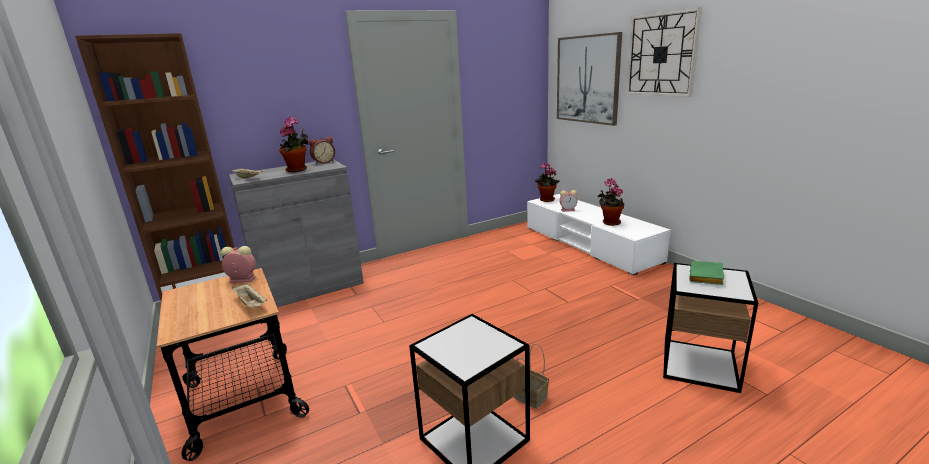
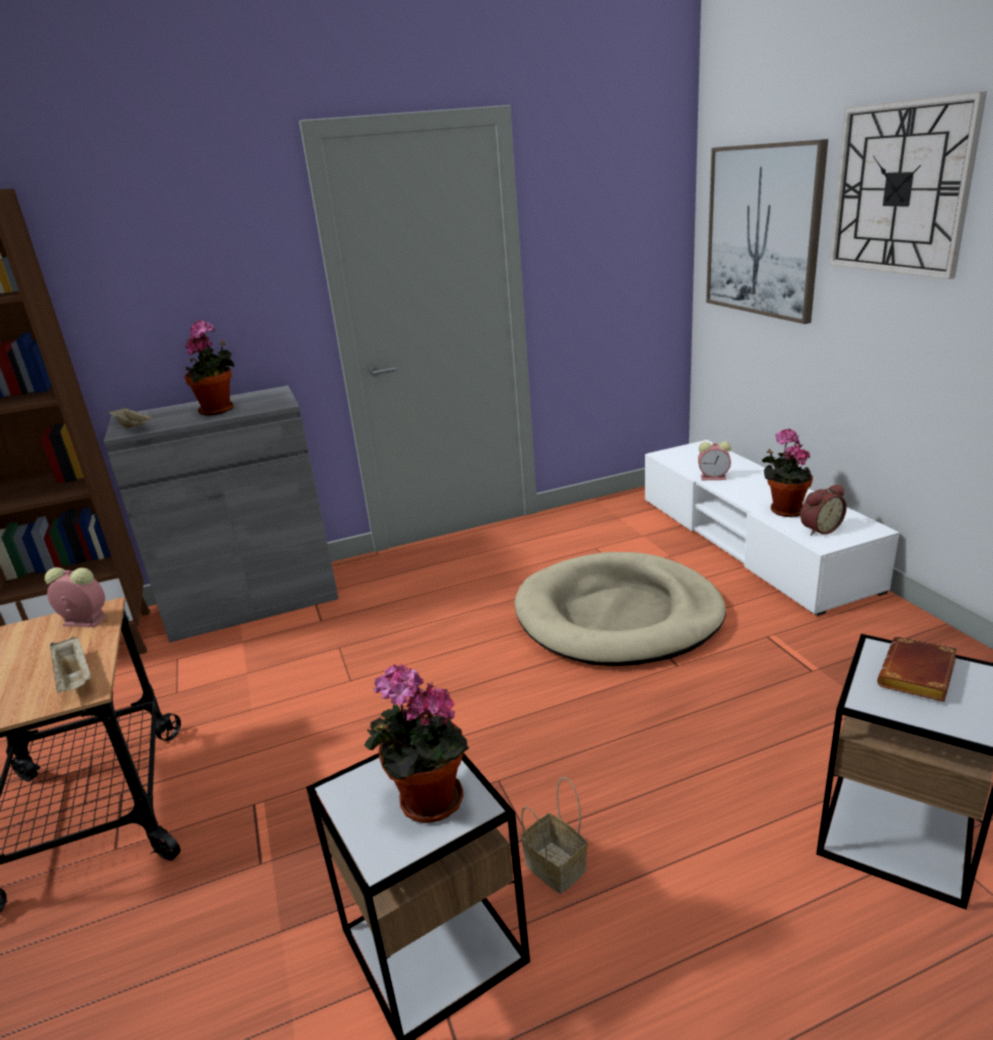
camera: 10 degrees right, 5 degrees up
(323, 162) = (268, 393): alarm clock -> alarm clock (819, 529)
(529, 281) = (618, 615): none -> beige dog bed
(546, 200) = (679, 453): potted plant -> potted plant (425, 803)
(707, 277) = (919, 677): green book -> brown book

